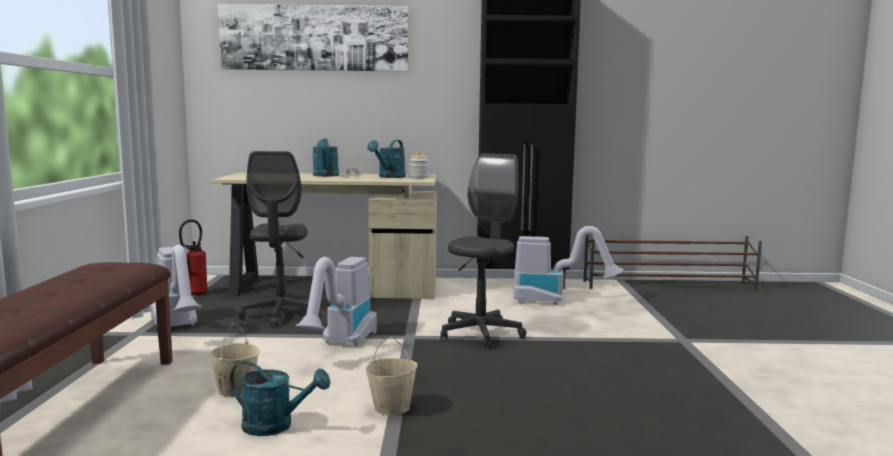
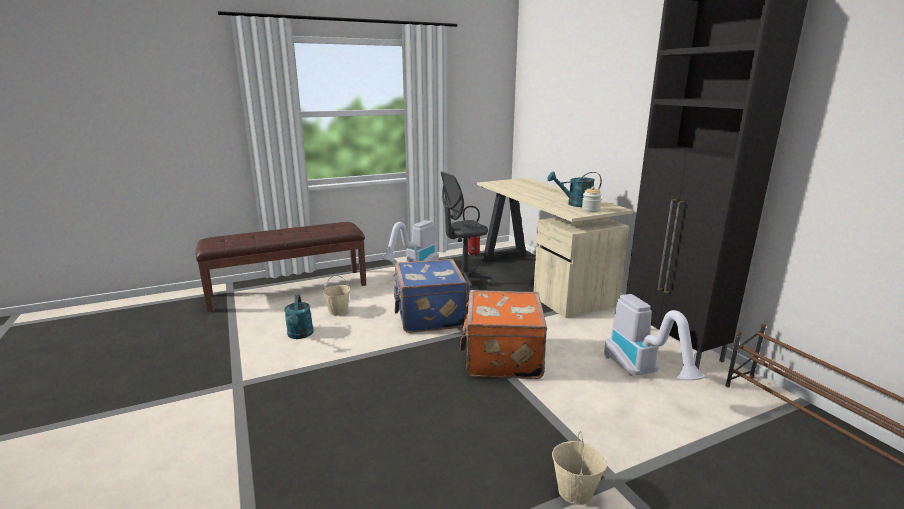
camera: 65 degrees right, 10 degrees up
(314, 38) = (574, 75): picture -> none
(325, 176) = (546, 192): turquoise watering can -> none
(341, 345) = (428, 316): vacuum cleaner -> blue suitcase
(392, 408) = (339, 359): beige bucket -> beige bucket (575, 491)
(481, 334) = (501, 357): grey office chair -> orange suitcase

